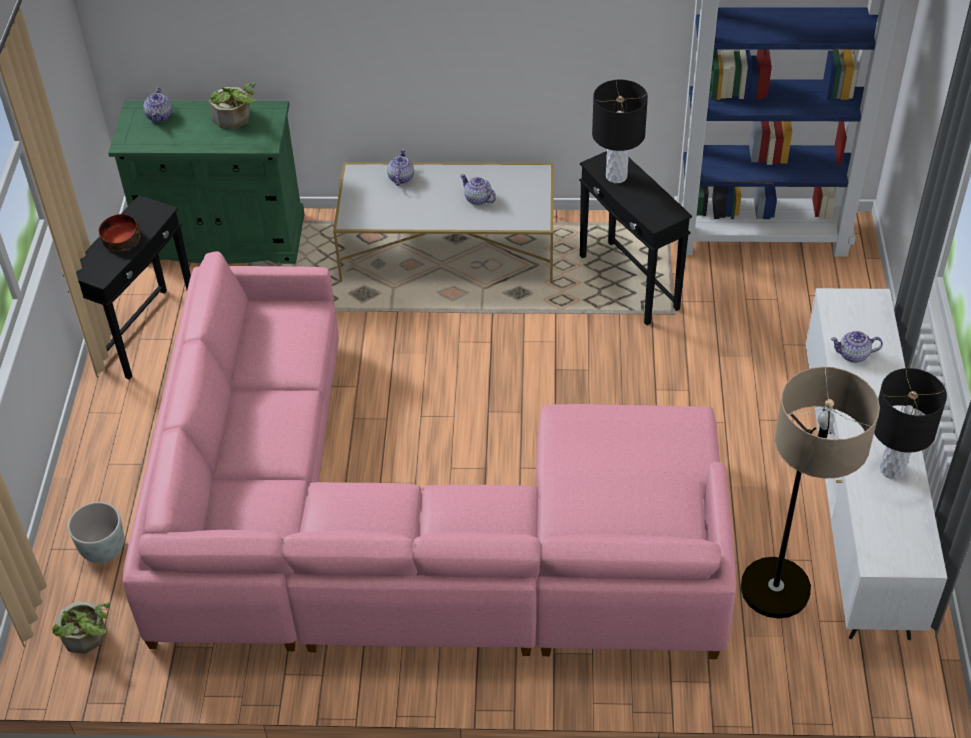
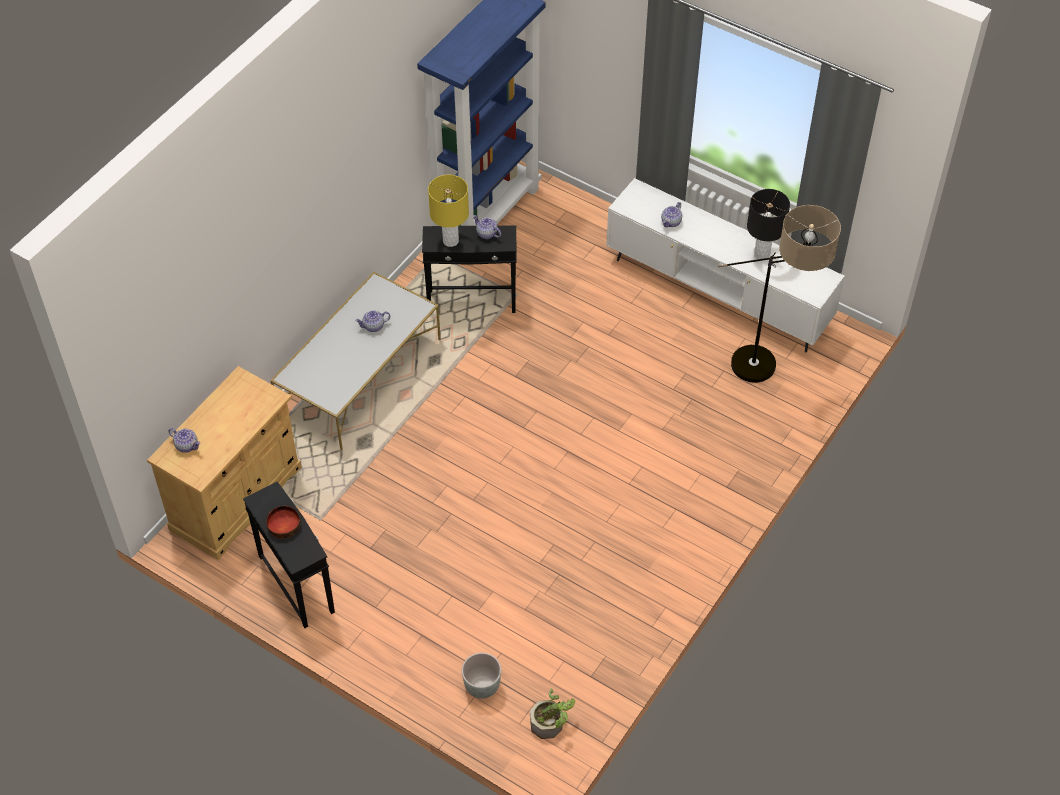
camera: 60 degrees left, 5 degrees up
(223, 239) = (236, 499): green cabinet -> beige cabinet
(235, 119) = (232, 403): potted plant -> none
(400, 178) = (315, 356): teapot -> teapot (486, 234)
(410, 531) = (589, 513): pink sofa -> none
(616, 176) = (450, 240): black table lamp -> yellow table lamp

